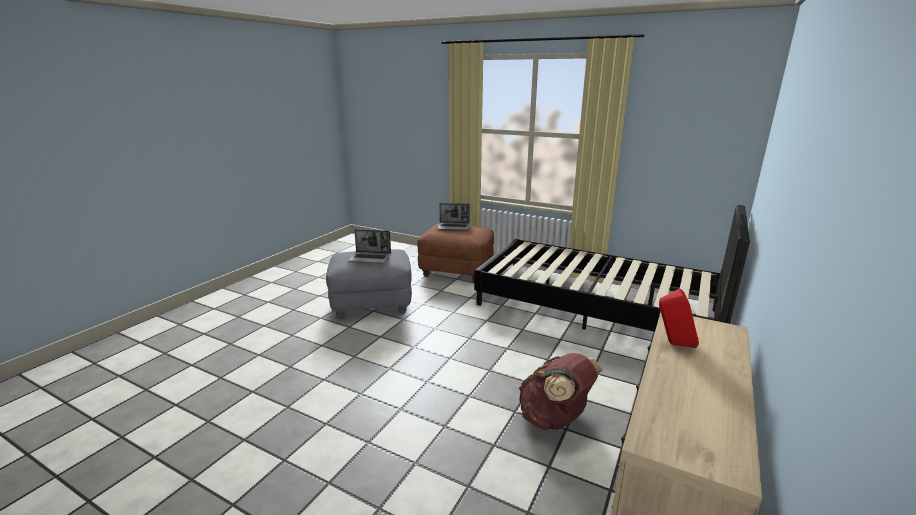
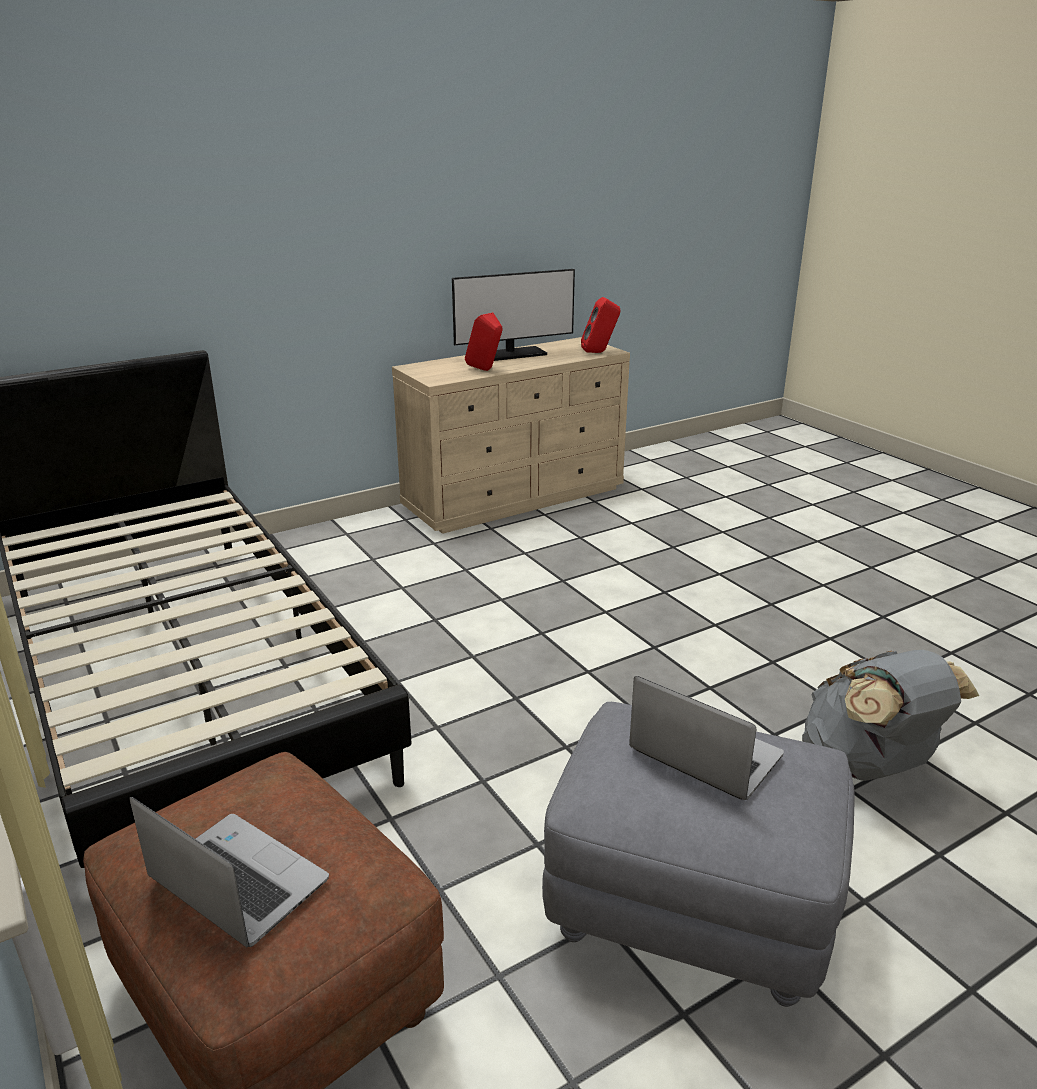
camera: 150 degrees left, 5 degrees up
(312, 355) = (869, 766): none -> grey backpack
(554, 419) = (526, 562): brown backpack -> none
(651, 431) = (599, 352): none -> red speaker
(716, 386) = (512, 354): none -> monitor

